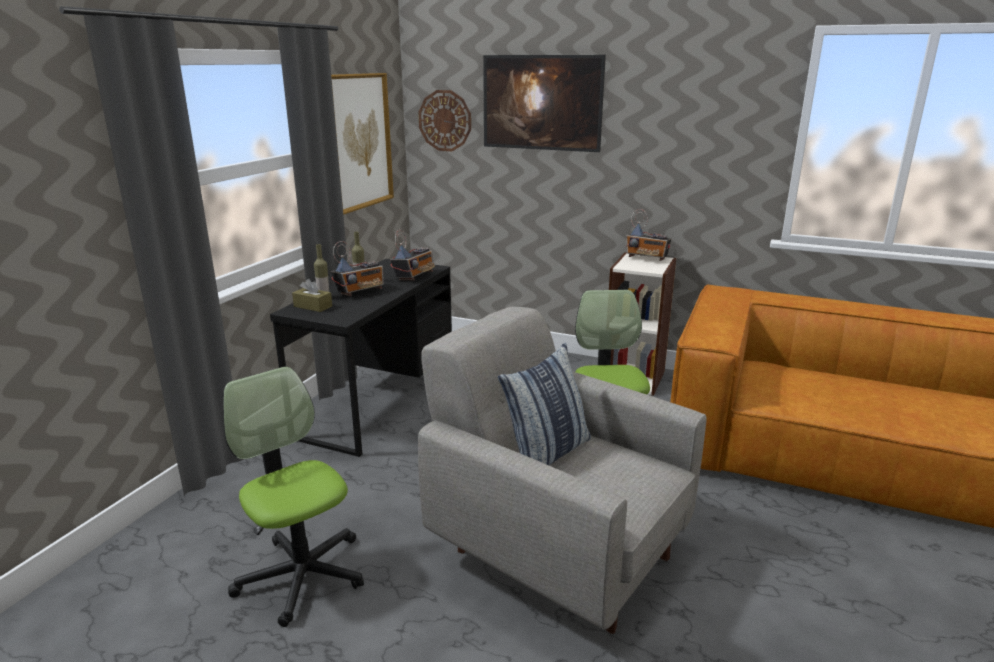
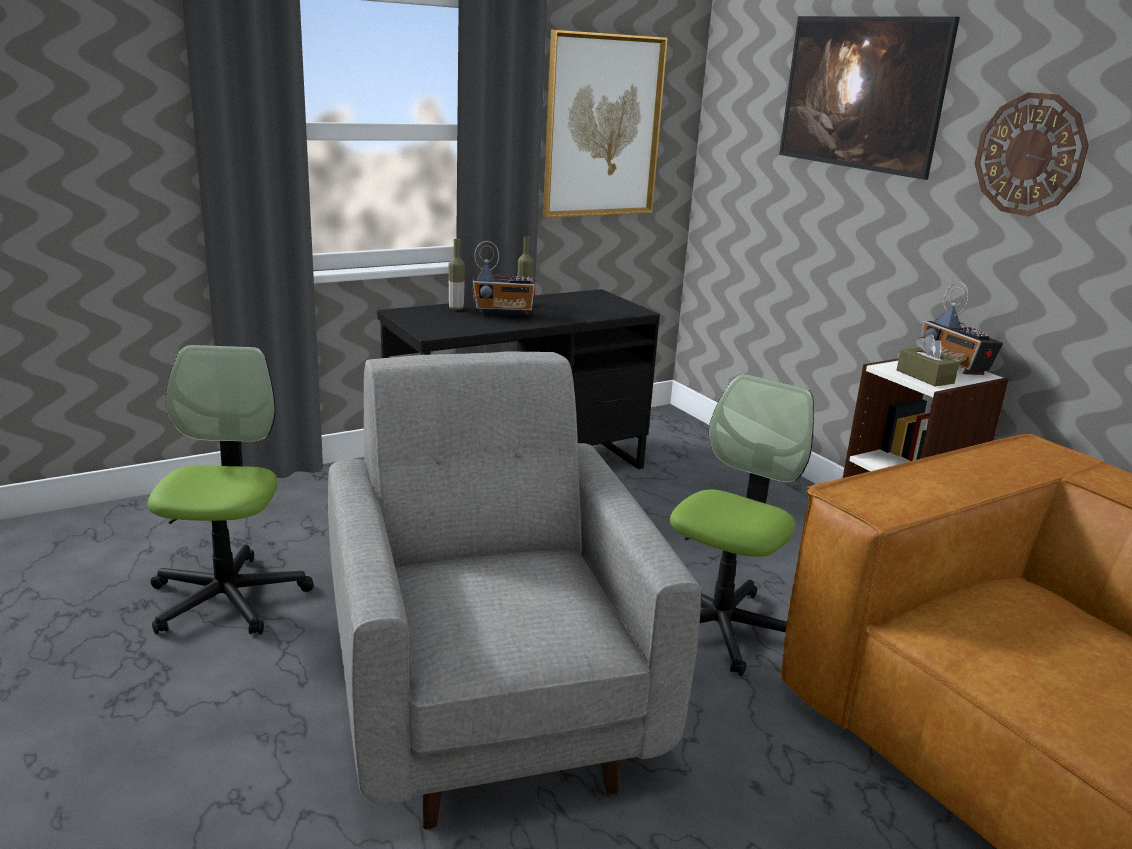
camera: 35 degrees right, 0 degrees up
(313, 306) = (428, 314): brown tissue box -> brown tissue box (925, 377)
(414, 276) = (594, 313): radio -> none
(445, 120) = (742, 113): wall clock -> wall clock (1030, 155)
(547, 454) = (485, 560): pillow -> none

